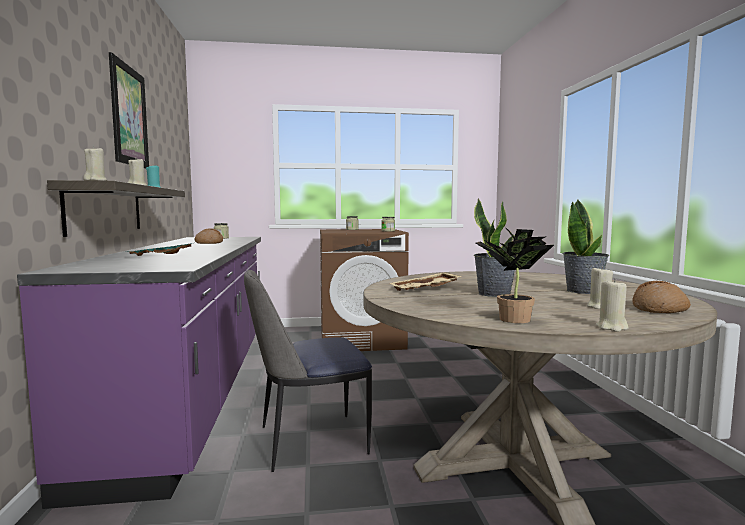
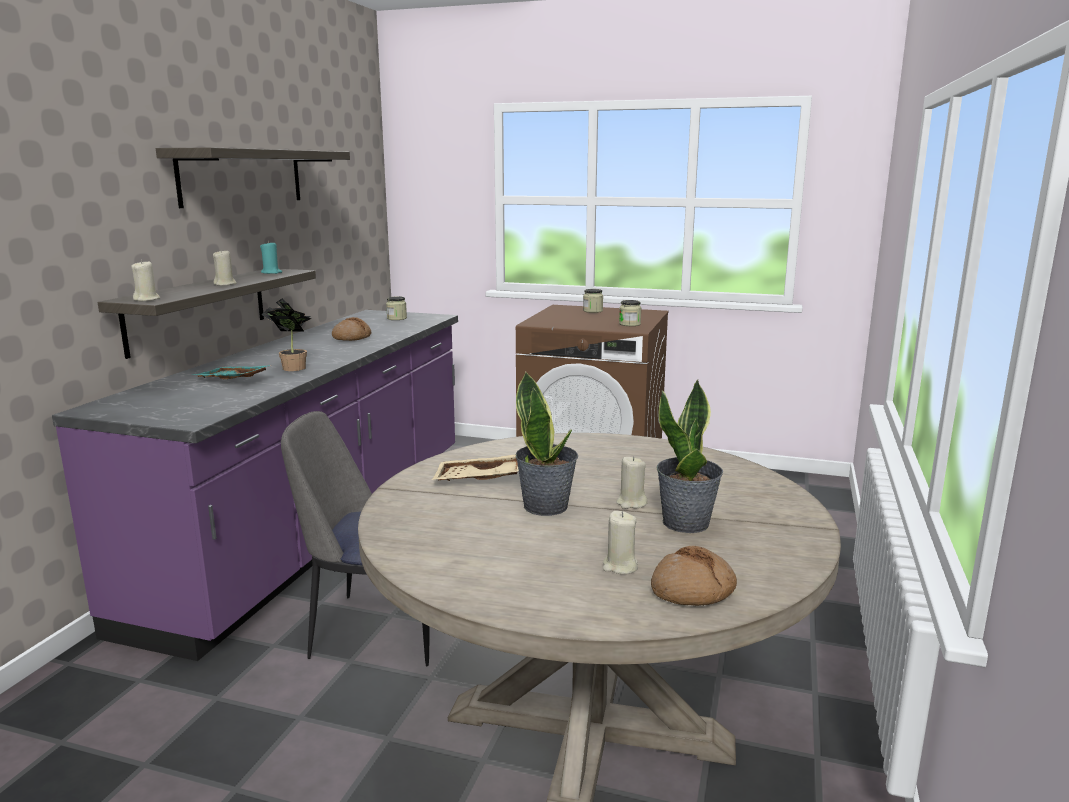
camera: 25 degrees right, 10 degrees up
(129, 116) = (242, 177): picture -> shelf
(509, 319) = (447, 569): potted plant -> potted plant (291, 368)
(612, 327) = (529, 614): beige candle -> beige candle (631, 503)

